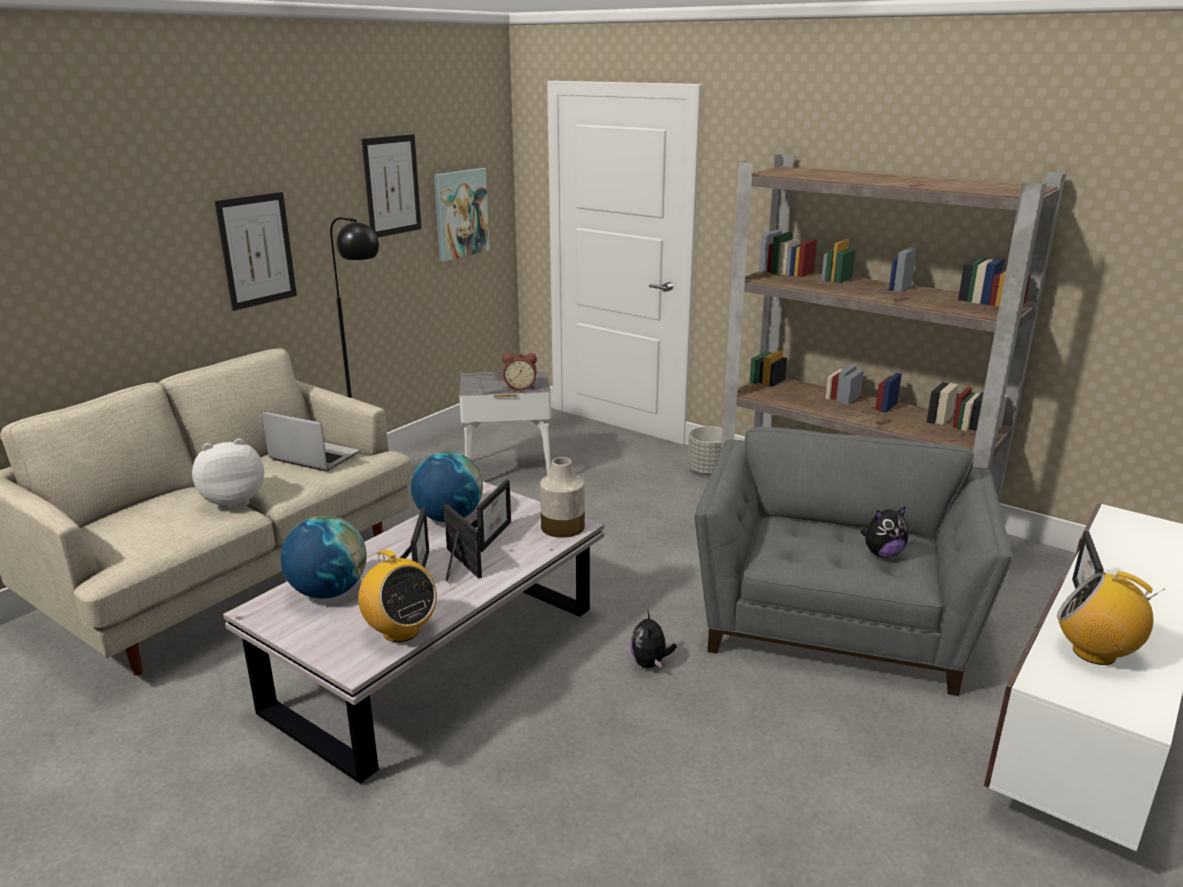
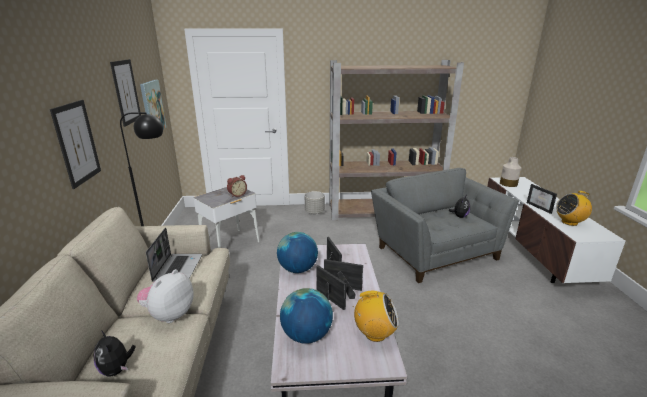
camera: 40 degrees left, 0 degrees up
(313, 457) = (178, 268): laptop -> laptop turned 105 degrees clockwise
(562, 526) = (352, 251): beige vase -> beige vase (508, 184)
(650, 663) = (408, 298): plush toy -> plush toy (117, 369)

